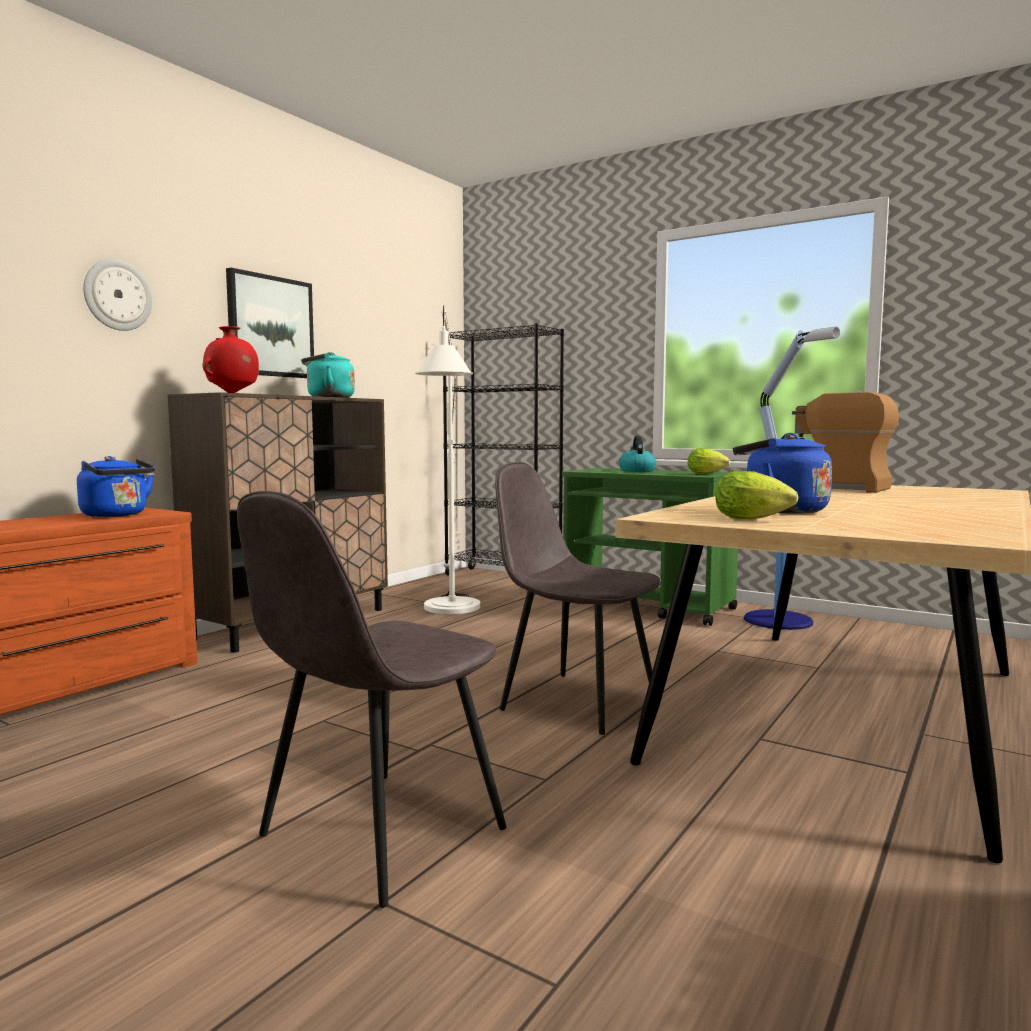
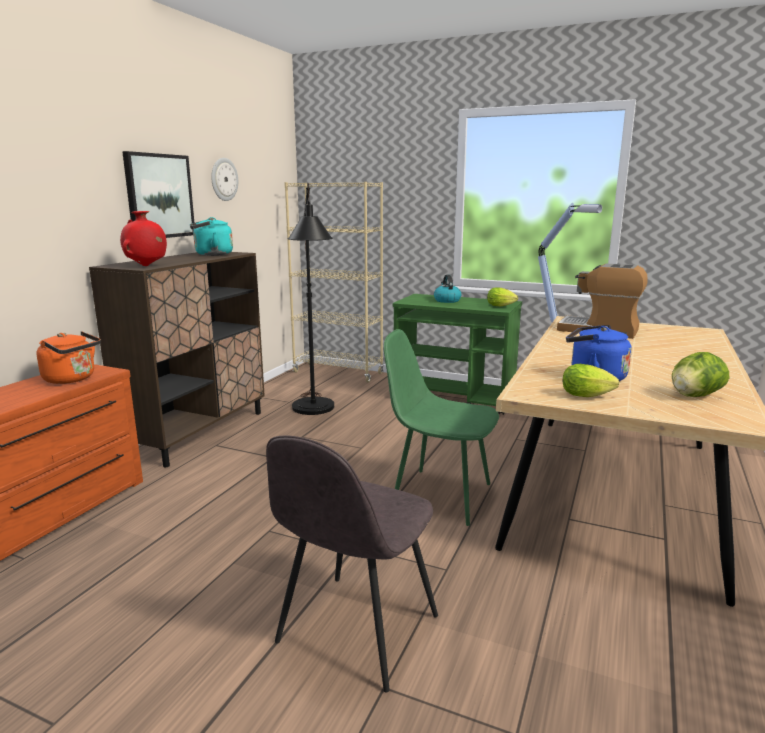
camera: 10 degrees left, 10 degrees up
(117, 295) = (41, 188): wall clock -> wall clock (223, 179)
(117, 515) = (72, 379): blue kettle -> orange kettle
(450, 611) = (314, 411): white floor lamp -> black floor lamp
(503, 578) = (338, 373): black bookcase -> beige bookcase
(575, 701) = (439, 495): grey chair -> green chair
(923, 523) = (694, 396): none -> lettuce

